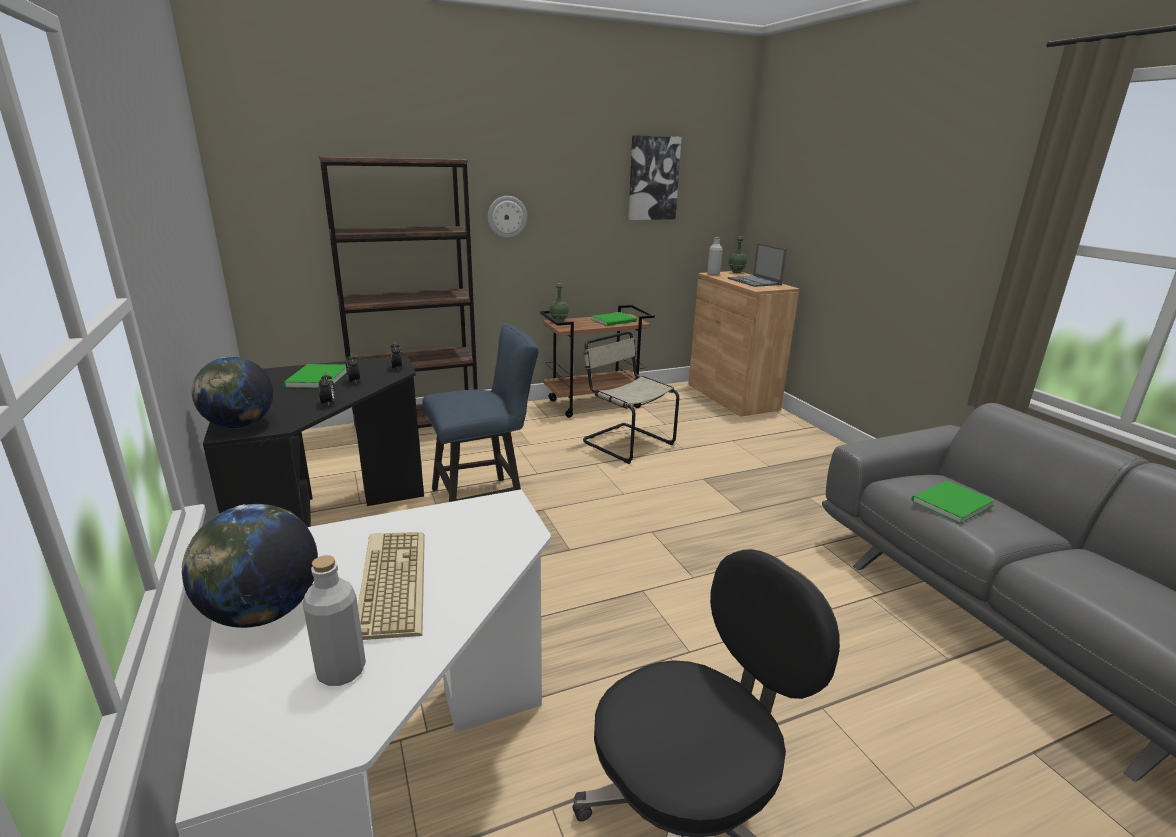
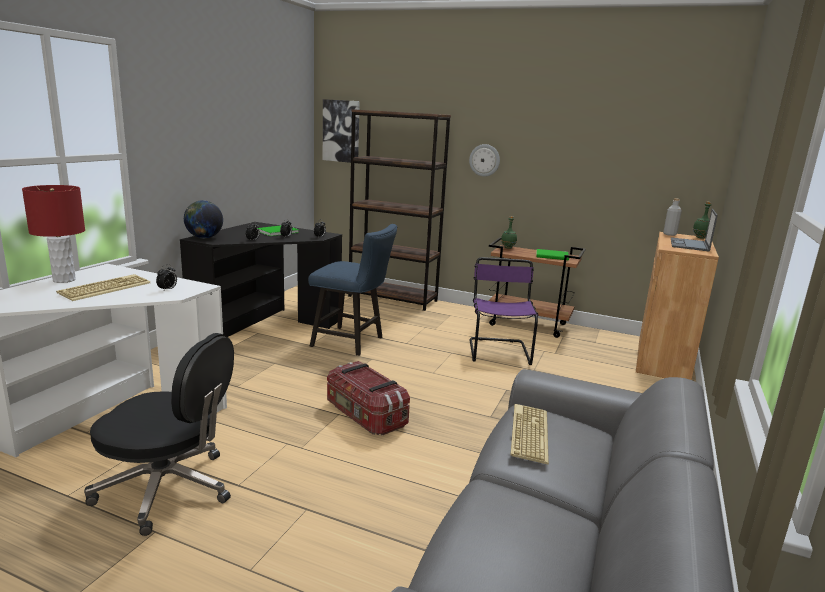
camera: 45 degrees right, 5 degrees down
(263, 613) = (64, 280): globe -> red table lamp
(341, 671) = (38, 297): grey bottle -> none
(484, 531) = (167, 290): none -> alarm clock
(625, 442) = (498, 351): beige chair -> purple chair
(653, 178) = (621, 139): picture -> picture (341, 131)
(665, 575) = (365, 415): none -> storage box
(949, 503) = (528, 433): green book -> keyboard

